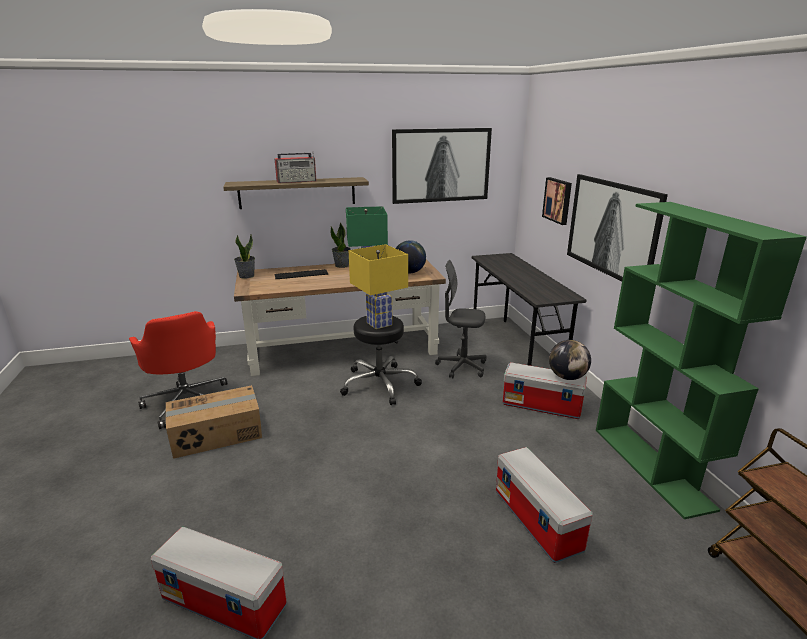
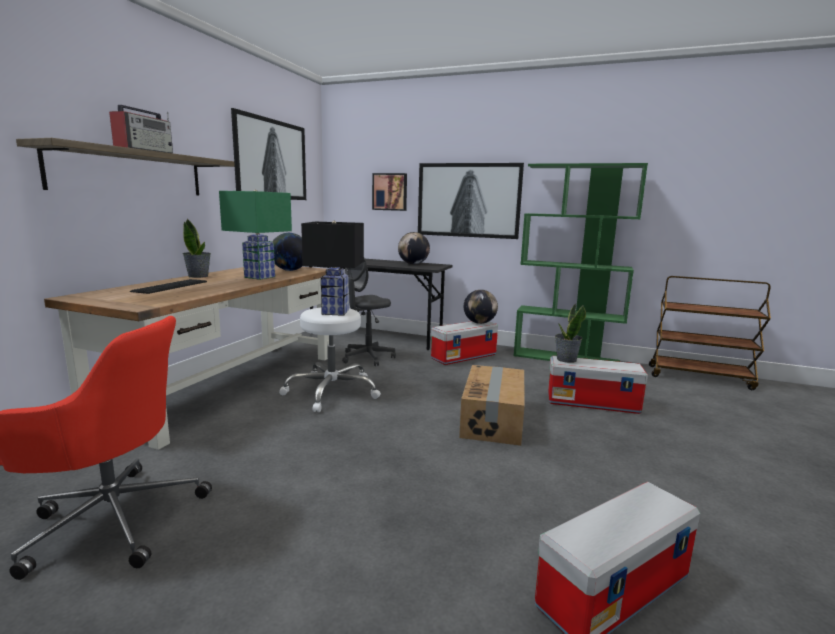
camera: 55 degrees left, 10 degrees down
(217, 434) = (255, 512): cardboard box -> cardboard box (493, 419)
(246, 276) = (84, 298): potted plant -> potted plant (566, 359)
(380, 324) = (336, 312): yellow table lamp -> black table lamp
(380, 384) = (331, 391): black stool -> white stool
(546, 287) = (413, 264): none -> globe

